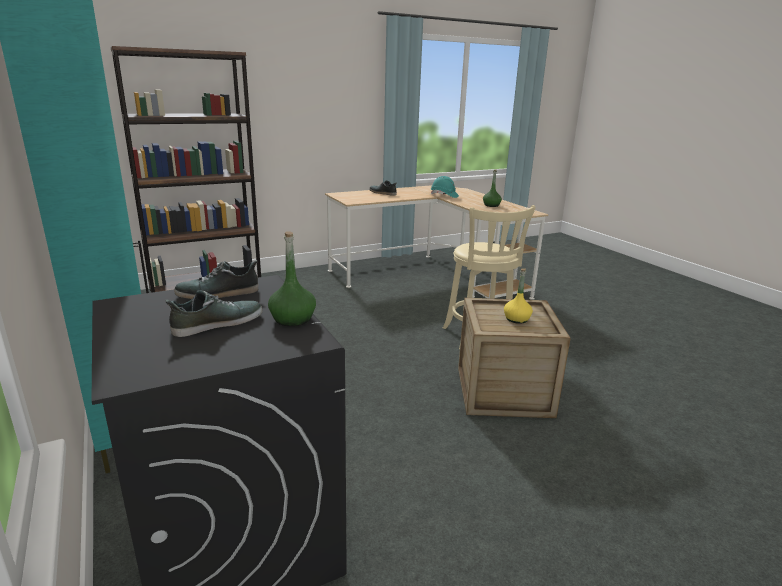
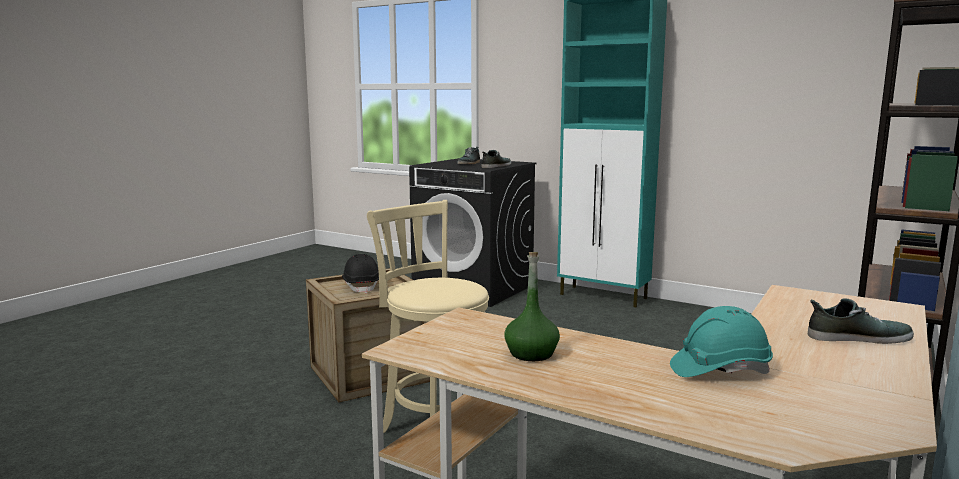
camera: 150 degrees right, 10 degrees down
(293, 319) = (443, 166): green bottle -> none
(516, 319) = (361, 286): yellow bottle -> black hard hat

